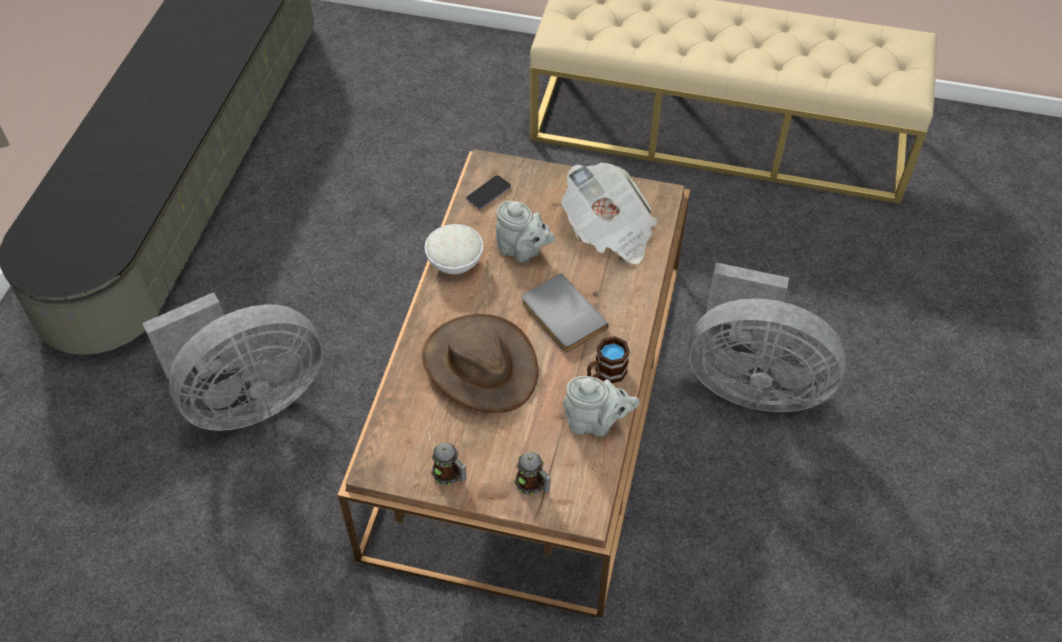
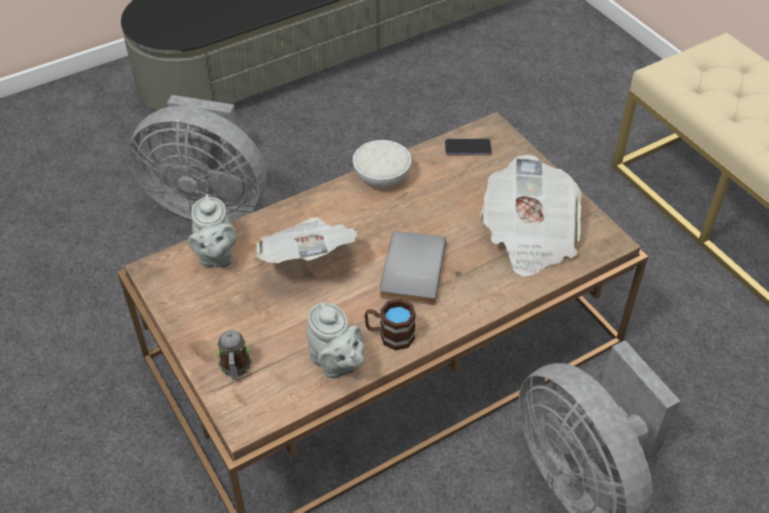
camera: 45 degrees right, 5 degrees down
(450, 475) = (191, 315): mug -> none
(480, 365) = (307, 258): brown hat -> newspaper
(522, 251) = (441, 204): grey teapot -> grey teapot (216, 256)

